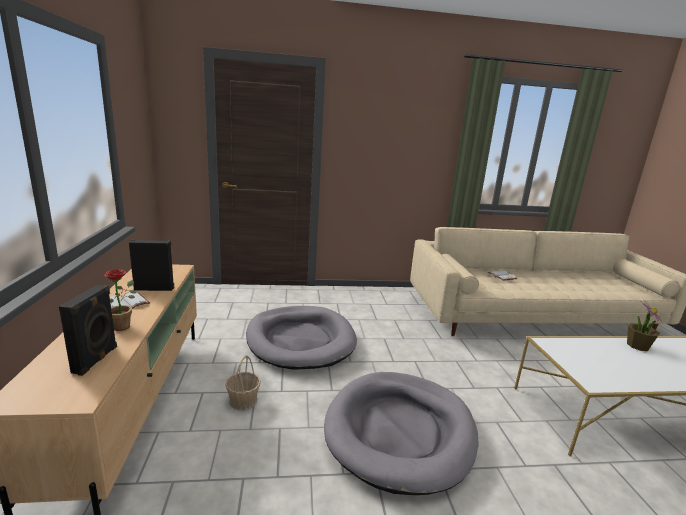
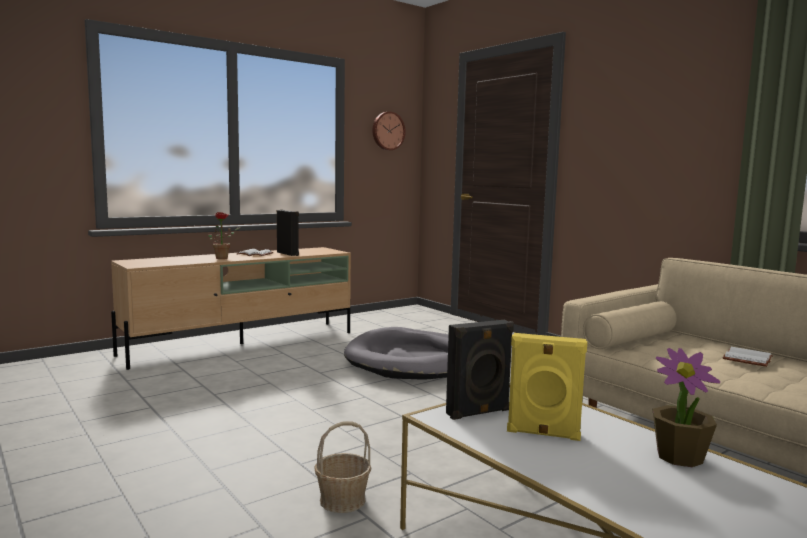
camera: 60 degrees right, 10 degrees down
(96, 360) = (178, 261): black speaker -> black speaker (479, 413)
(135, 121) = (387, 131): none -> wall clock
(243, 401) = (289, 365): basket -> basket (342, 500)
(400, 431) = (322, 425): grey dog bed -> none
(614, 364) = (543, 434): none -> yellow speaker

